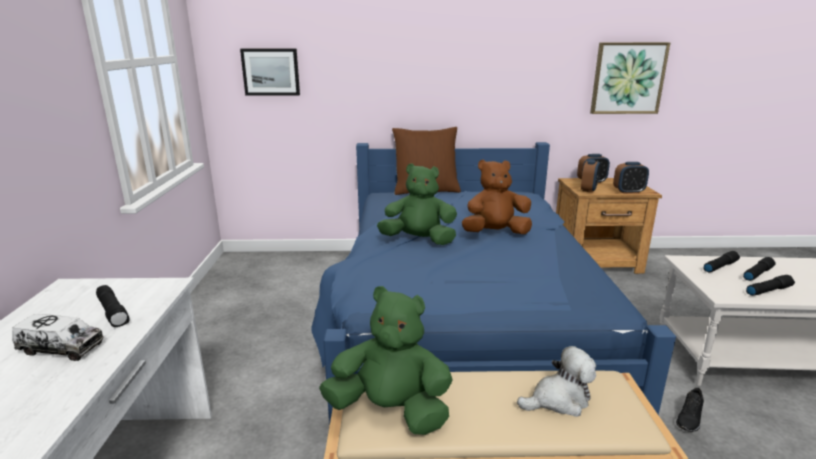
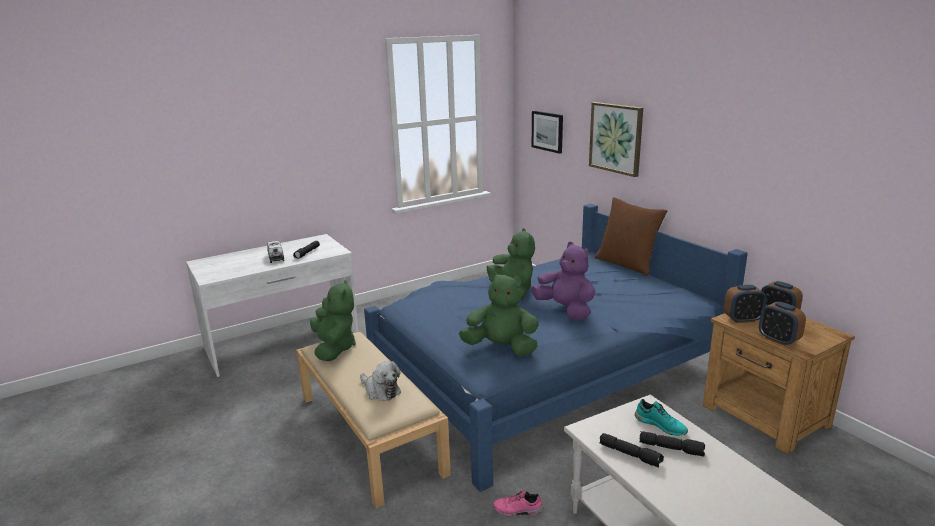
camera: 60 degrees right, 0 degrees up
(495, 233) = (565, 310): brown plush toy -> purple plush toy
(552, 281) = (501, 348): none -> green plush toy
(628, 78) = (856, 199): picture -> picture (616, 138)
(690, 418) = (517, 510): black shoe -> pink shoe
(719, 266) = (661, 425): black flashlight -> turquoise shoe

